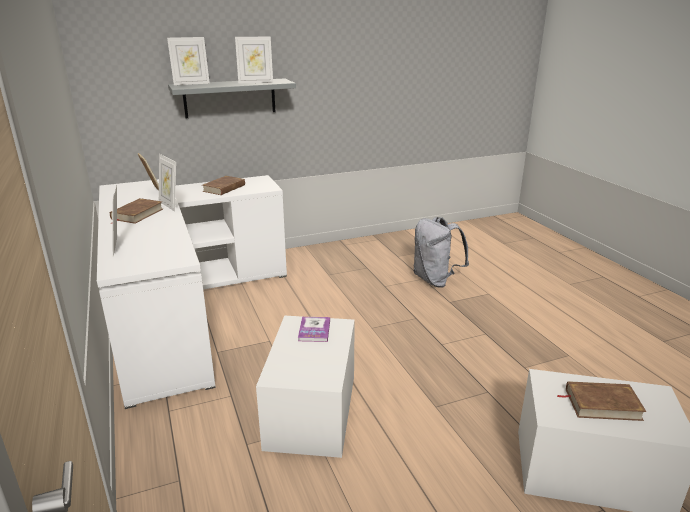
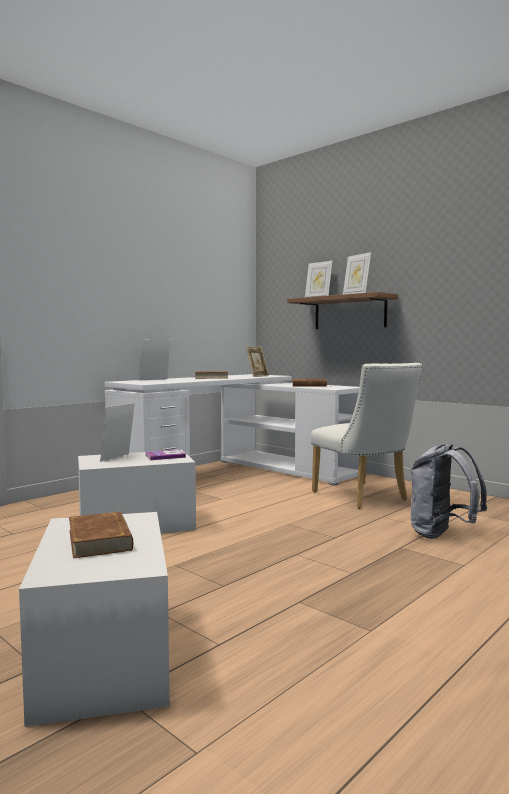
camera: 65 degrees right, 20 degrees down
(170, 205) = (237, 378): picture frame -> picture frame (118, 458)
(230, 98) = (349, 313): grey shelf -> brown shelf
(332, 276) = (364, 497): none -> white chair

